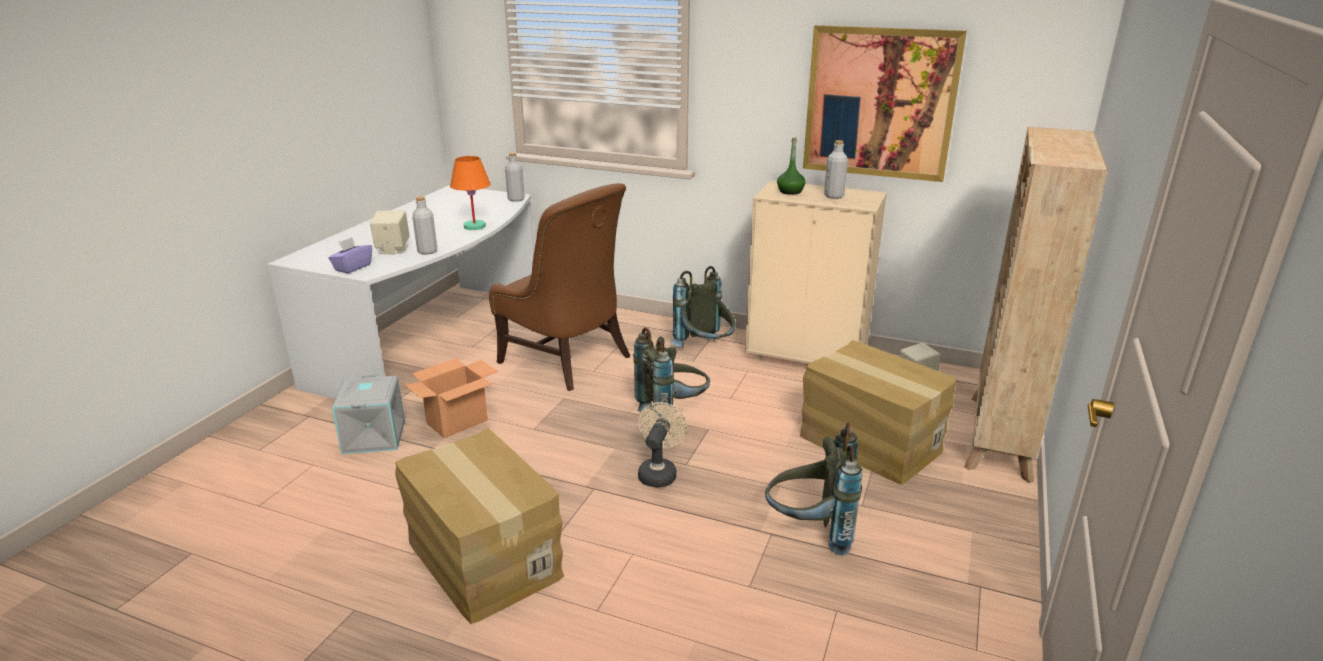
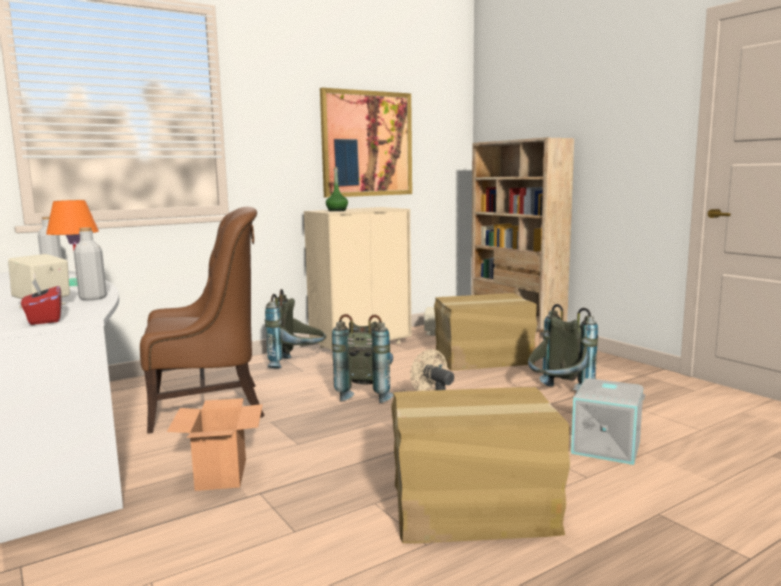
camera: 55 degrees left, 15 degrees down
(352, 267) = (44, 319): purple tissue box -> red tissue box
(375, 437) = (164, 526): grey storage box -> grey storage box (606, 446)
(833, 196) = (366, 209): grey bottle -> none

